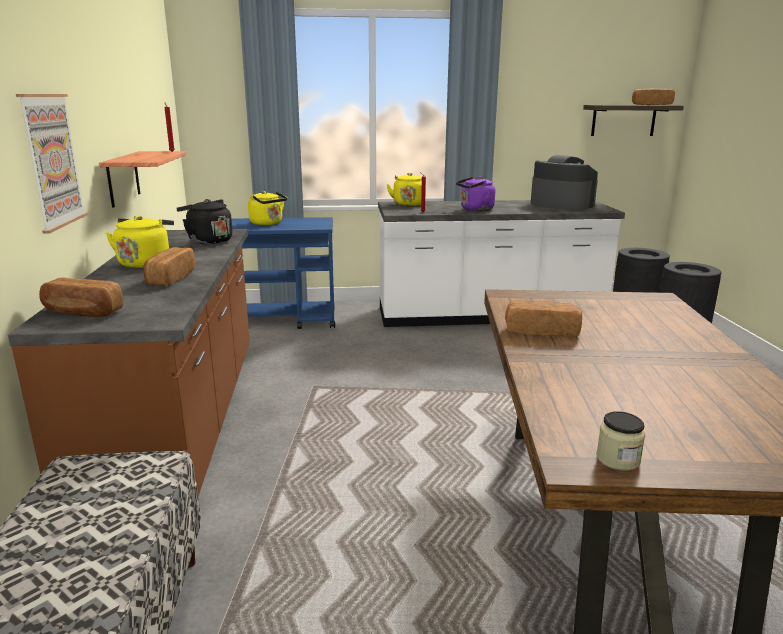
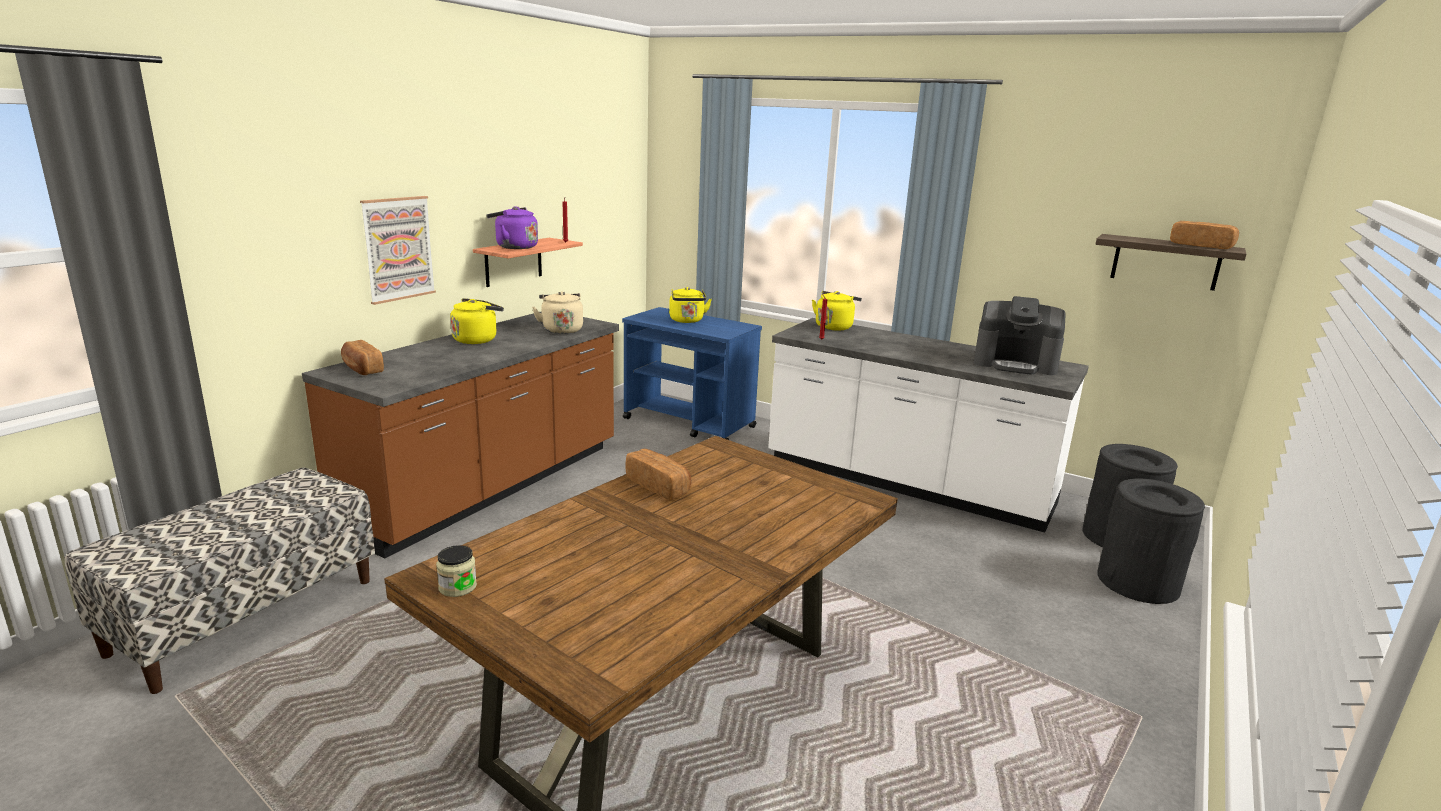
camera: 35 degrees right, 0 degrees up
(169, 278) = (462, 356): bread -> none
(208, 241) = (561, 329): black kettle -> beige kettle
(475, 210) = (887, 348): purple kettle -> purple kettle (514, 247)
(561, 205) = (1015, 364): coffee machine -> coffee machine turned 120 degrees clockwise

